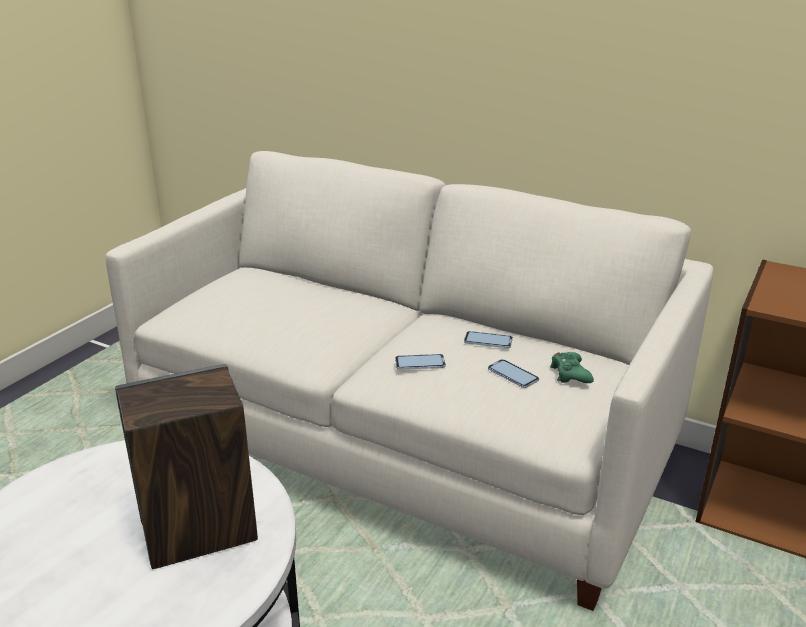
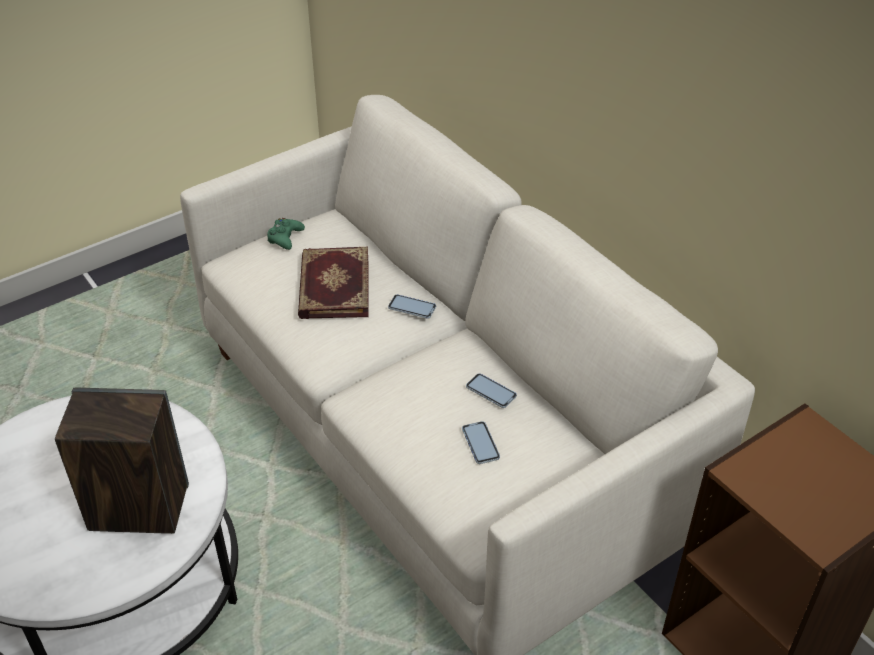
camera: 25 degrees right, 15 degrees up
(286, 308) = (333, 286): none -> book
(420, 363) = (406, 399): phone -> phone (412, 307)
(570, 374) = (536, 461): green game controller -> green game controller (285, 238)

